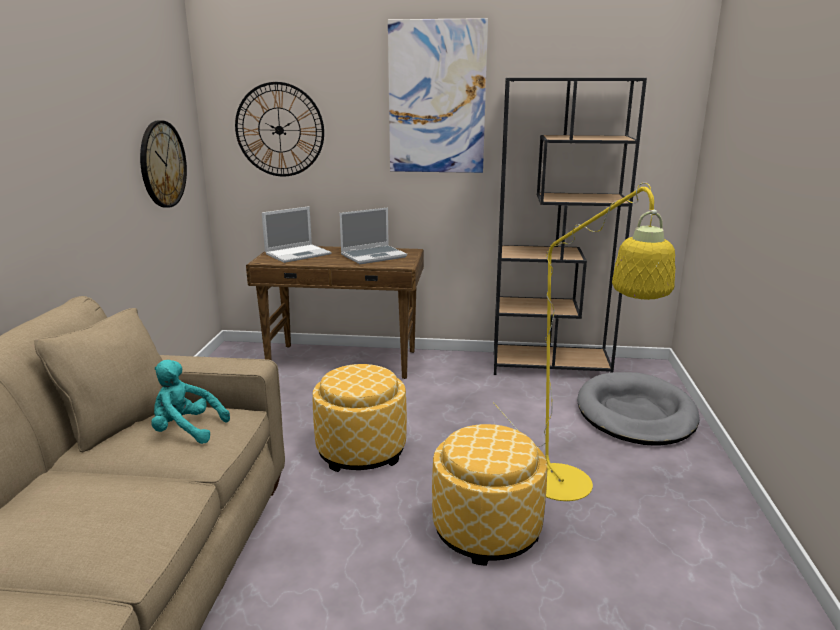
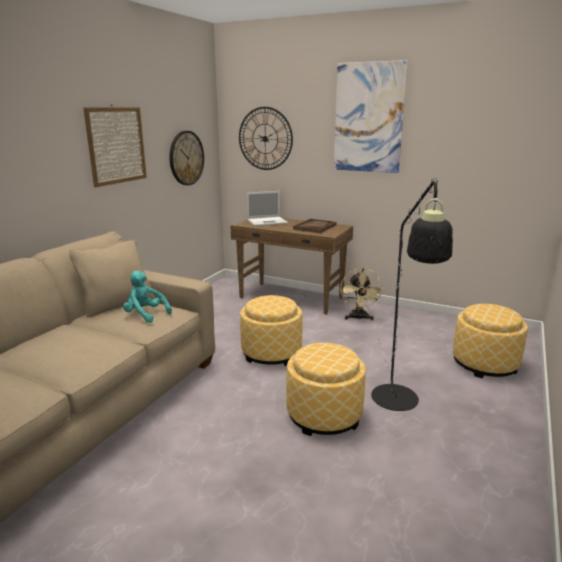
camera: 20 degrees right, 0 degrees up
(65, 147) = (116, 144): none -> picture
(374, 256) = (315, 227): laptop -> brown tray
(451, 377) = (358, 318): none -> beige fan
(551, 366) = (438, 321): bookcase -> none
(569, 491) = (397, 404): yellow floor lamp -> black floor lamp
(635, 414) = (484, 364): grey dog bed -> ottoman

